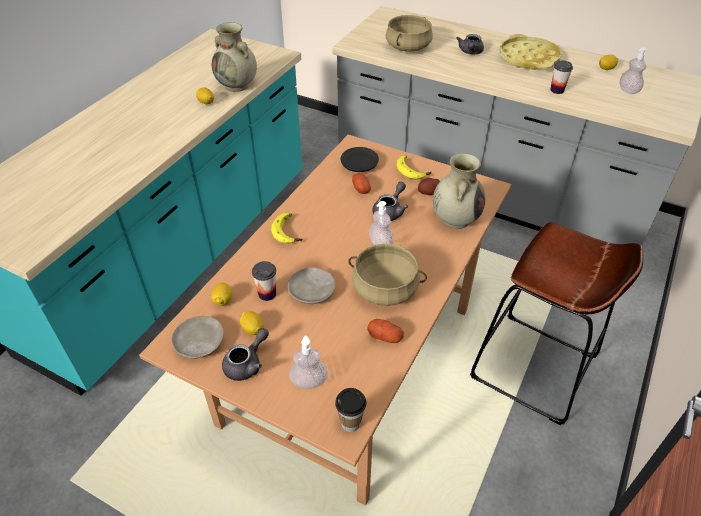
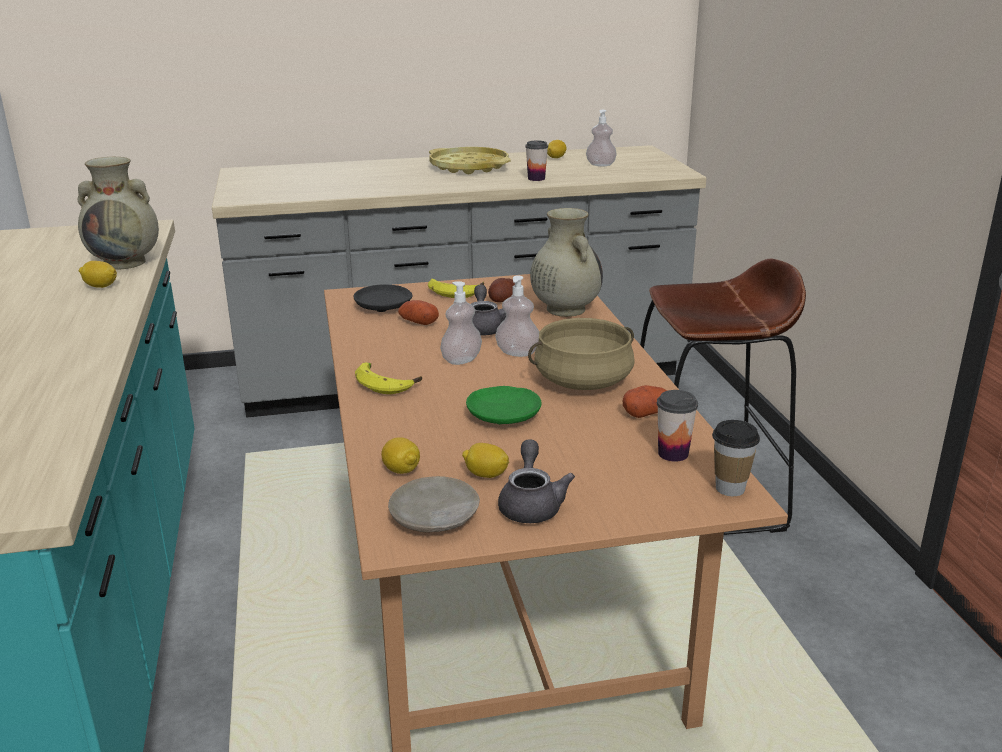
camera: 40 degrees left, 20 degrees down
(267, 294) = (451, 440): cup -> cup (673, 454)
(309, 381) = (630, 482): soap dispenser -> soap dispenser (461, 360)
(312, 291) = (504, 415): beige plate -> green plate
(408, 47) = (317, 187): beige cooking pot -> none
(470, 52) = (398, 176): grey teapot -> none

